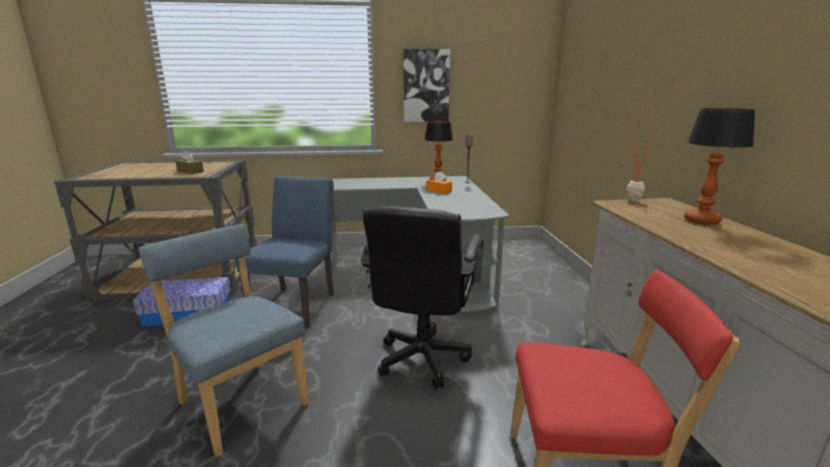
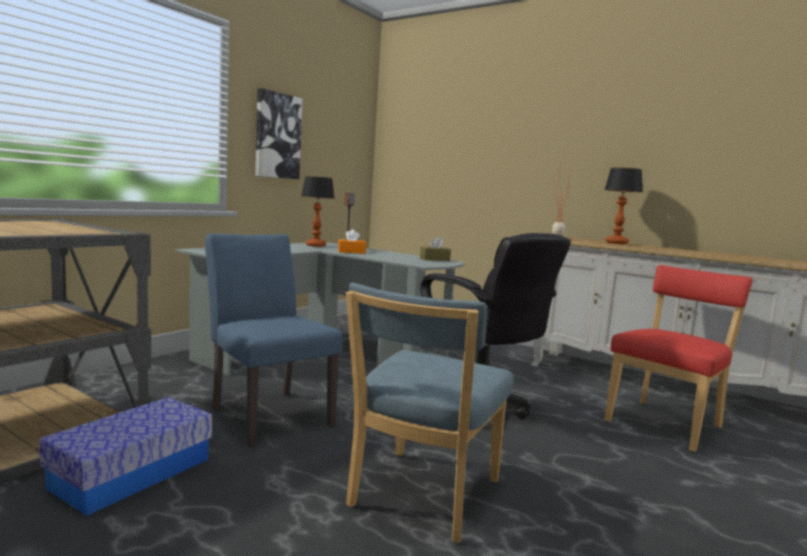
camera: 50 degrees left, 10 degrees down
(190, 171) = (51, 229): brown tissue box -> brown tissue box (434, 259)
(240, 401) = (421, 497): blue chair -> blue chair turned 60 degrees counterclockwise

